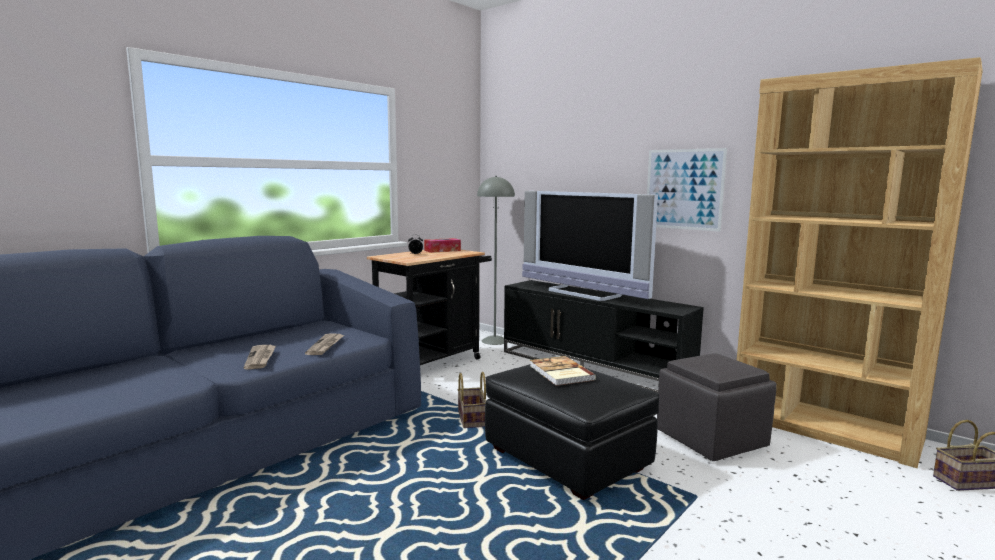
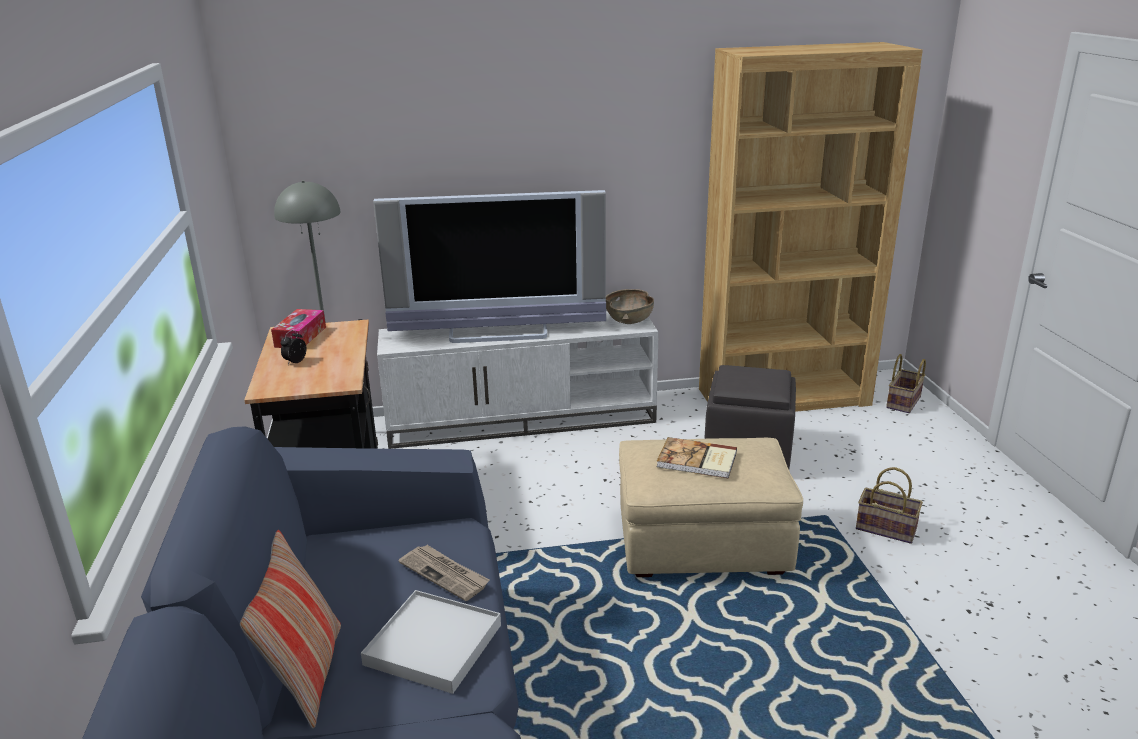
camera: 50 degrees left, 15 degrees up
(218, 347) = (306, 675): none -> pillow
(261, 358) = (434, 644): newspaper -> white tray
(472, 420) = (550, 560): basket -> basket (887, 528)
(567, 459) = (702, 545): black ottoman -> beige ottoman
(594, 367) = (522, 420): black tv stand -> white tv stand
(676, 308) = (629, 320): none -> brown bowl
(684, 189) = (605, 171): picture -> none

